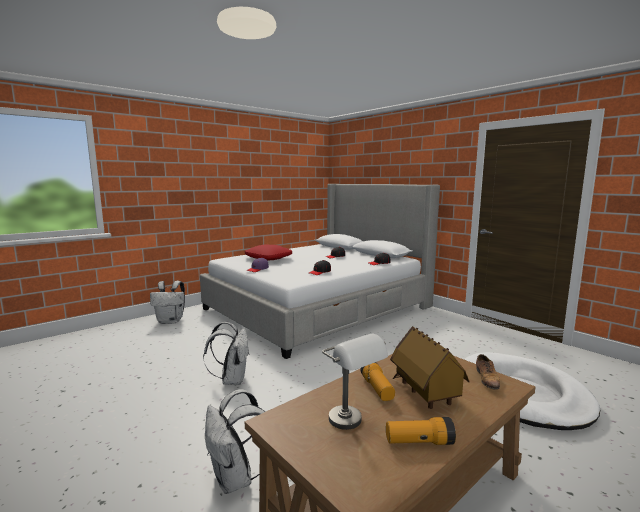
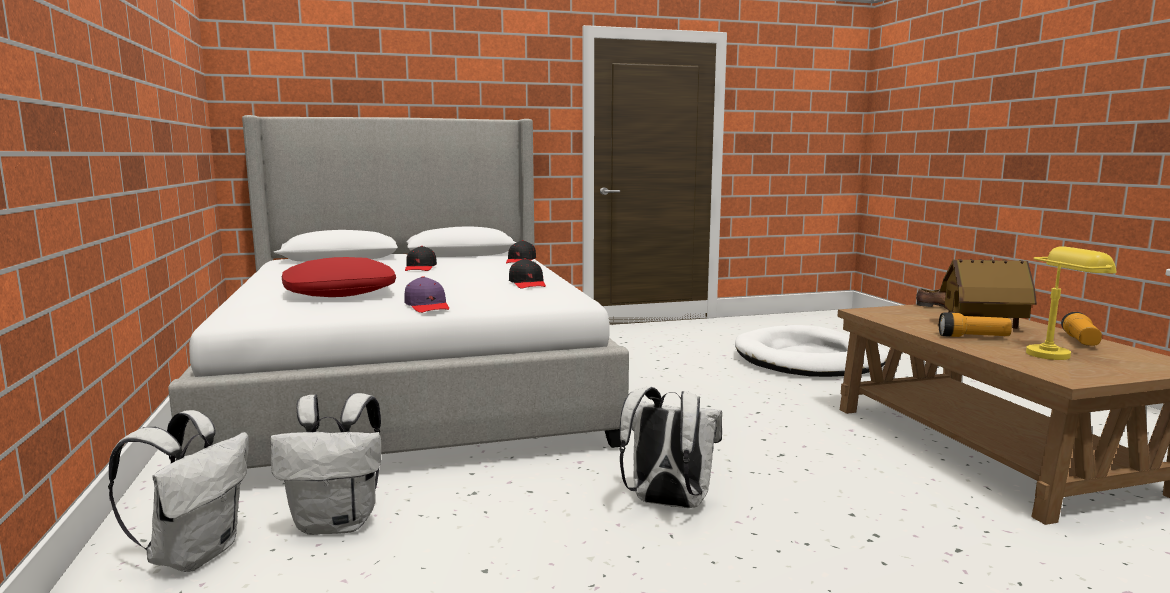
camera: 65 degrees left, 0 degrees up
(236, 479) = (974, 531): white backpack -> white backpack (338, 523)
(353, 424) = (1058, 353): grey table lamp -> yellow table lamp

